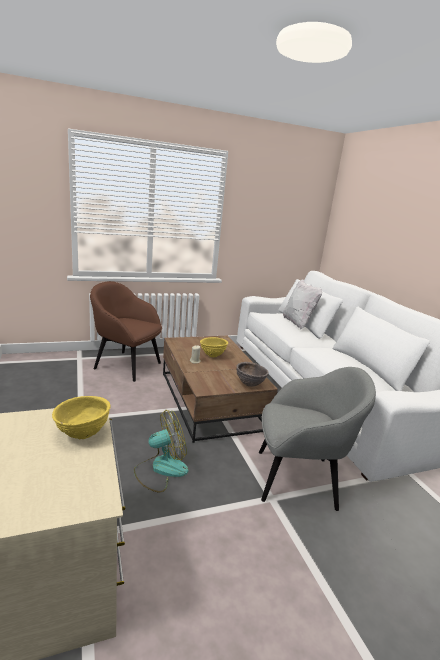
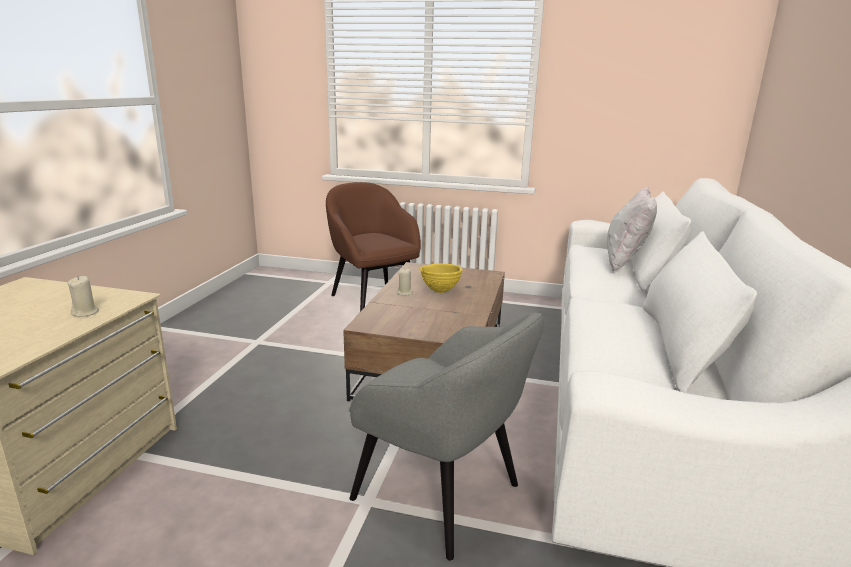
camera: 35 degrees right, 0 degrees up
(82, 434) = (85, 313): yellow bowl -> beige candle
(161, 469) = (273, 417): fan -> none
(250, 385) = (440, 333): brown bowl -> none

